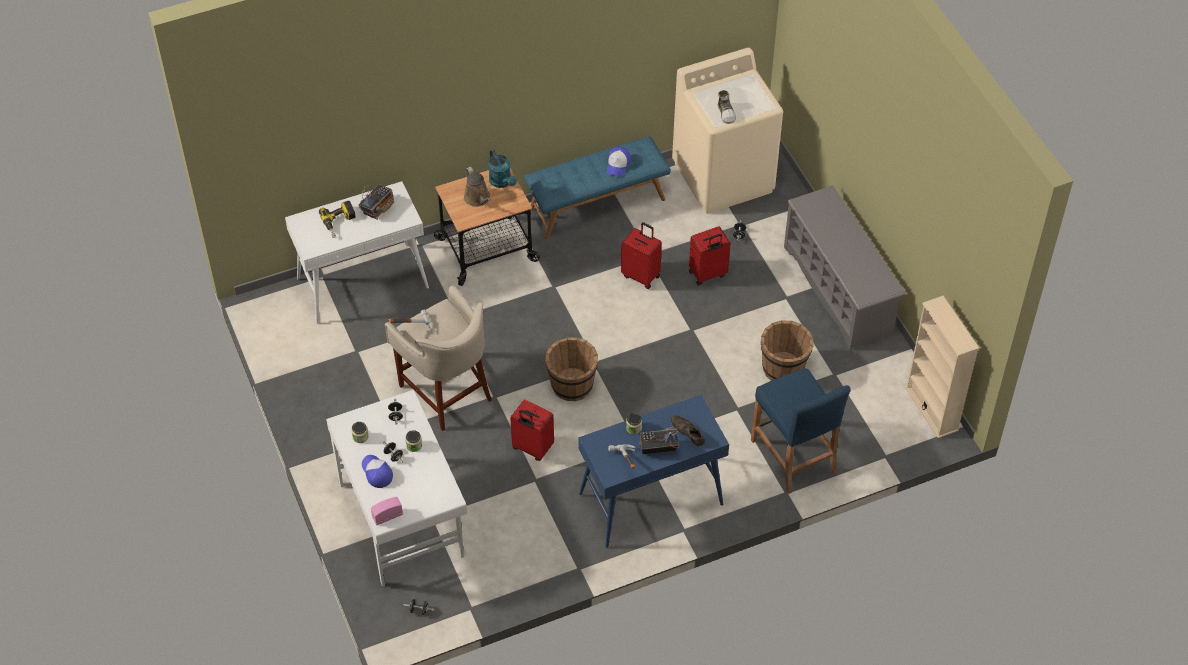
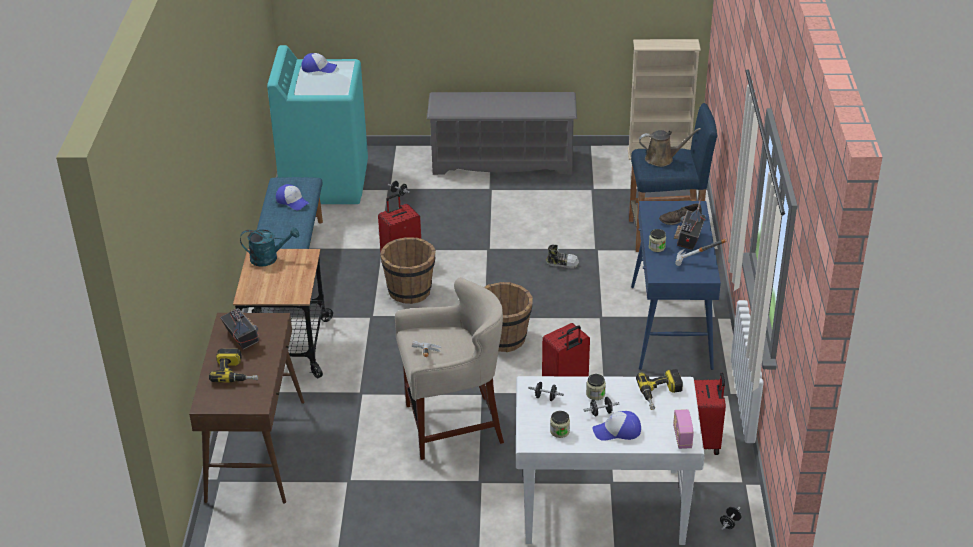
camera: 65 degrees left, 15 degrees down
(363, 282) = (255, 450): white console table -> brown console table
(433, 488) = (661, 394): none -> power drill
(478, 199) = (277, 279): brown watering can -> brown watering can (662, 159)
(708, 274) = (431, 222): red suitcase -> red suitcase (705, 442)
(724, 177) = (325, 182): beige washing machine -> turquoise washing machine
(726, 113) = (336, 84): shoe -> shoe (562, 263)
(747, 89) = (319, 68): none -> cap
(783, 368) = (568, 212): brown bucket -> brown bucket (410, 291)

